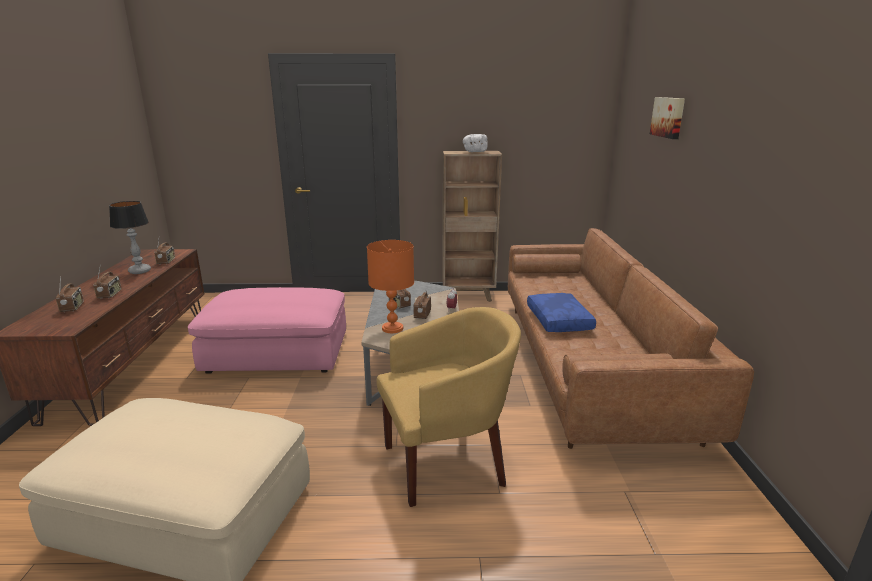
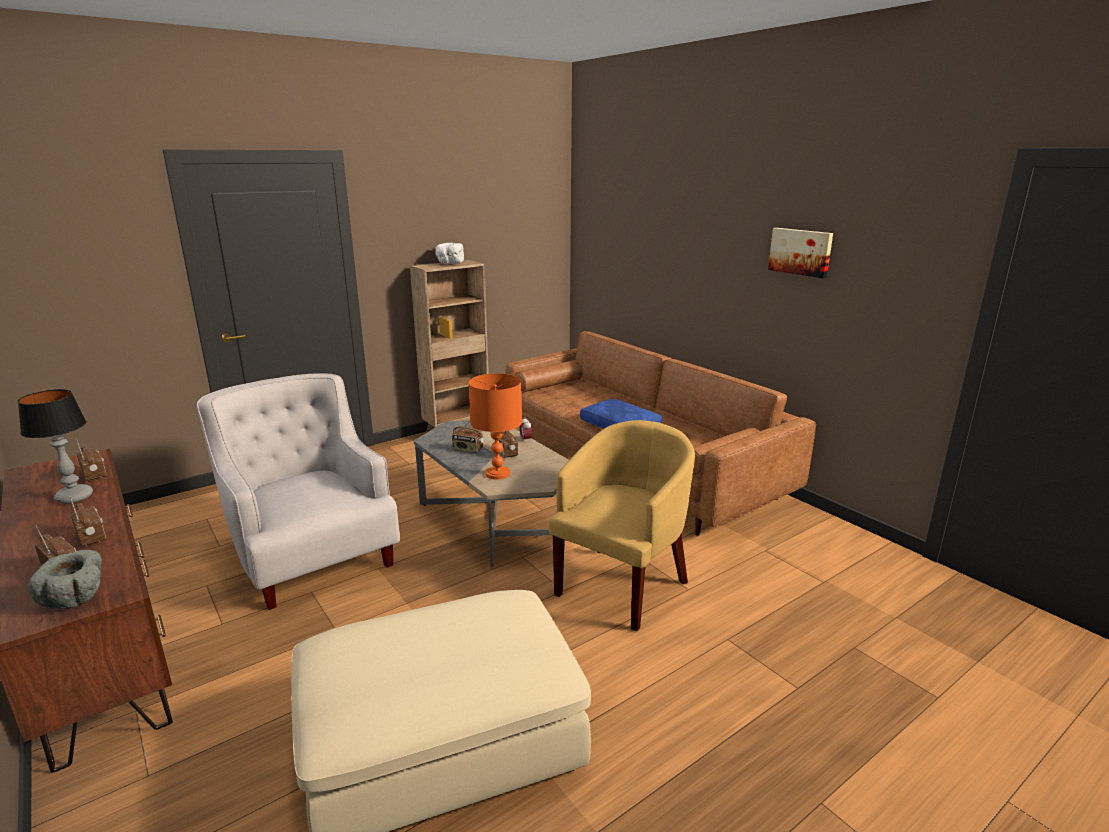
camera: 35 degrees left, 0 degrees up
(51, 325) = (76, 598): none -> grey bowl
(278, 353) = (311, 553): pink ottoman -> white armchair
(668, 117) = (660, 217): picture -> picture (801, 252)

